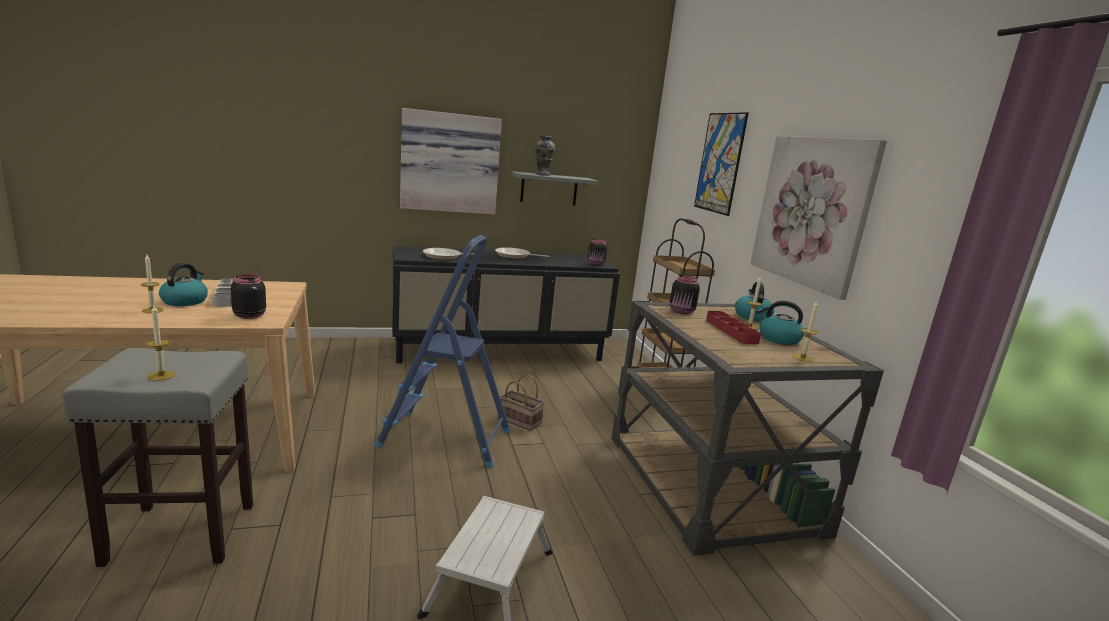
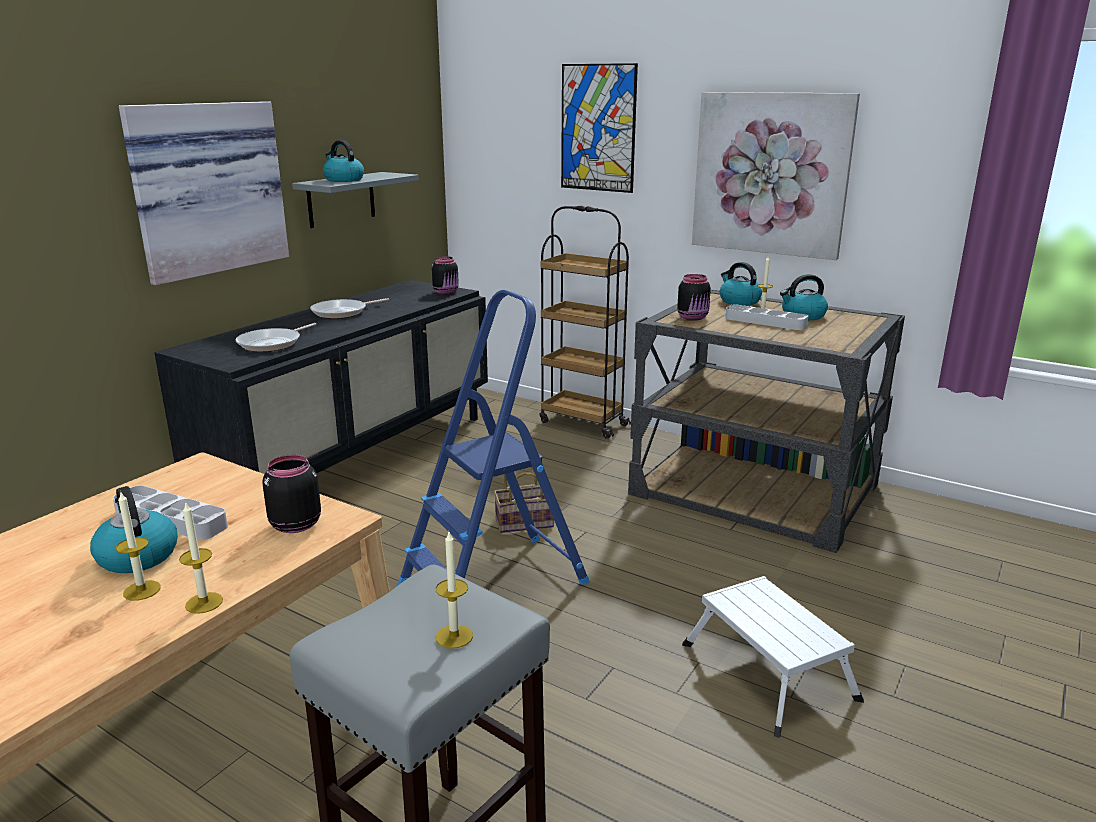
camera: 40 degrees left, 5 degrees up
(542, 174) = (343, 180): vase -> kettle
(731, 331) = (765, 322): red tray -> grey tray
(802, 358) = (853, 326): candle -> candle (204, 603)

